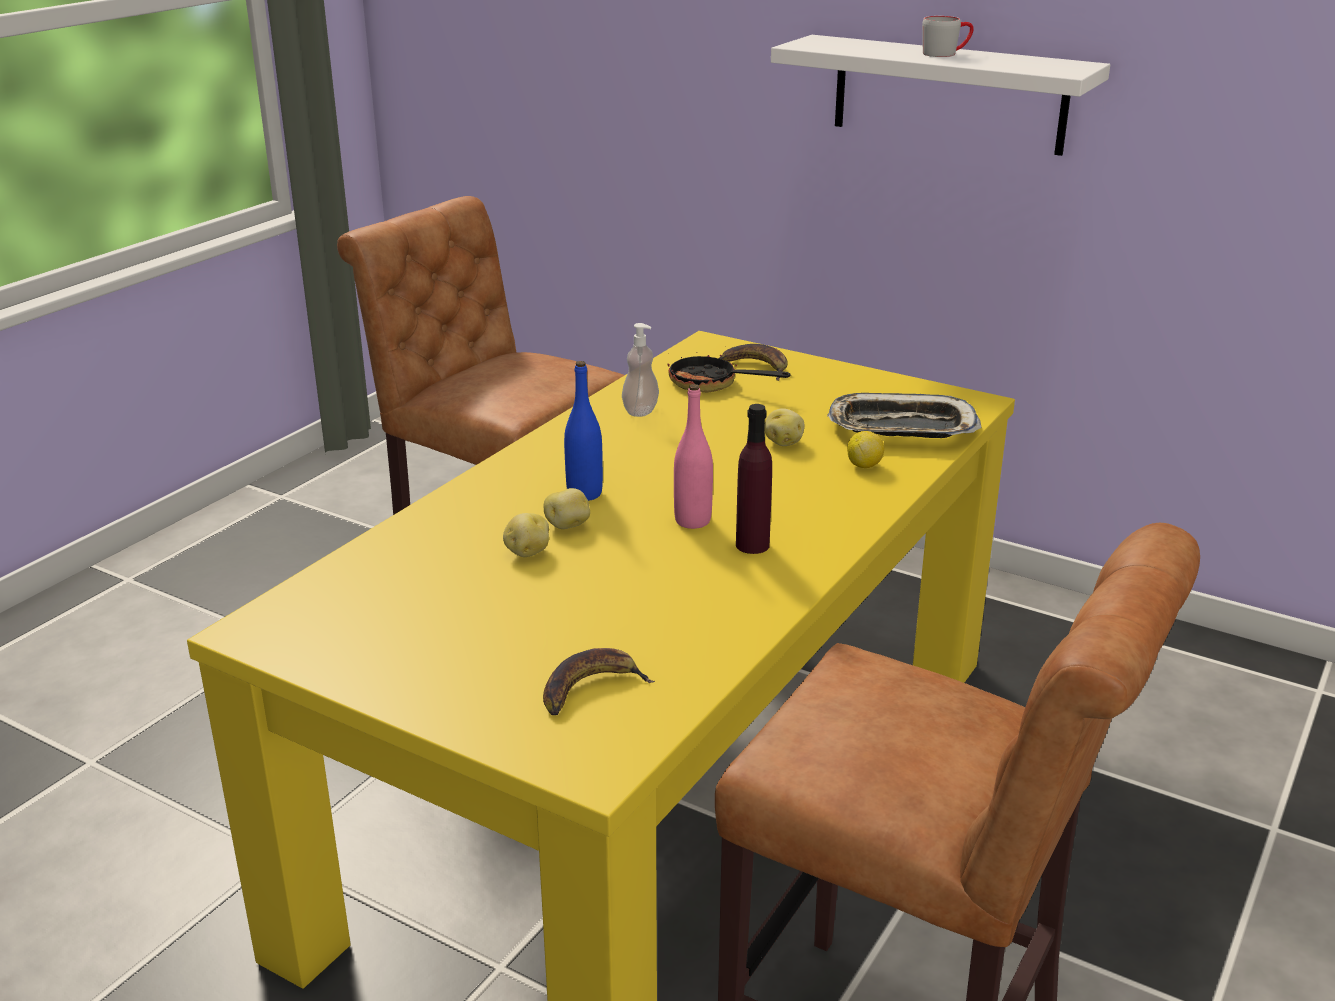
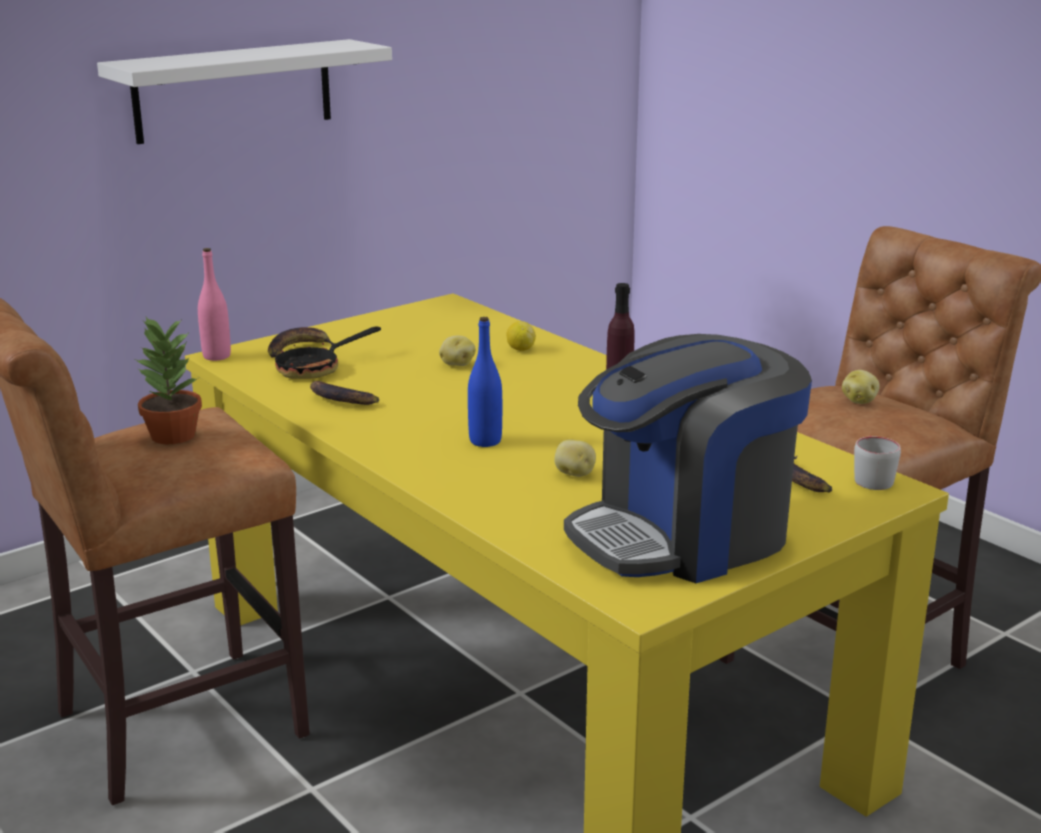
camera: 70 degrees left, 5 degrees down
(401, 634) = (684, 536): none -> coffee machine
(528, 371) = (172, 435): none -> potted plant
(568, 525) = (539, 454): potato -> potato (859, 401)
(640, 411) = (340, 400): soap dispenser -> banana
(692, 521) = (565, 412): pink bottle -> pink bottle (216, 356)
(901, 427) = (468, 329): tray -> none
(946, 53) = (252, 52): grey mug -> grey mug (871, 477)

